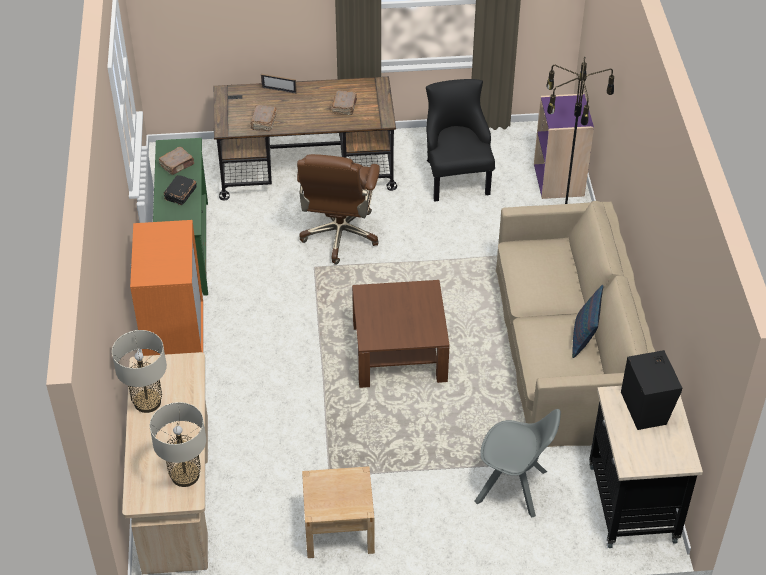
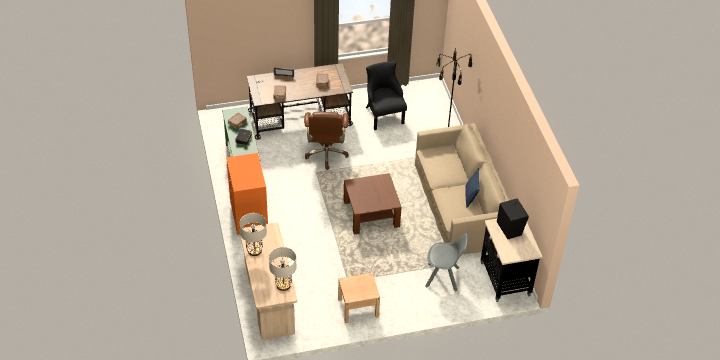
camera: 10 degrees left, 0 degrees up
(559, 180) = (440, 112): purple bookcase -> none

